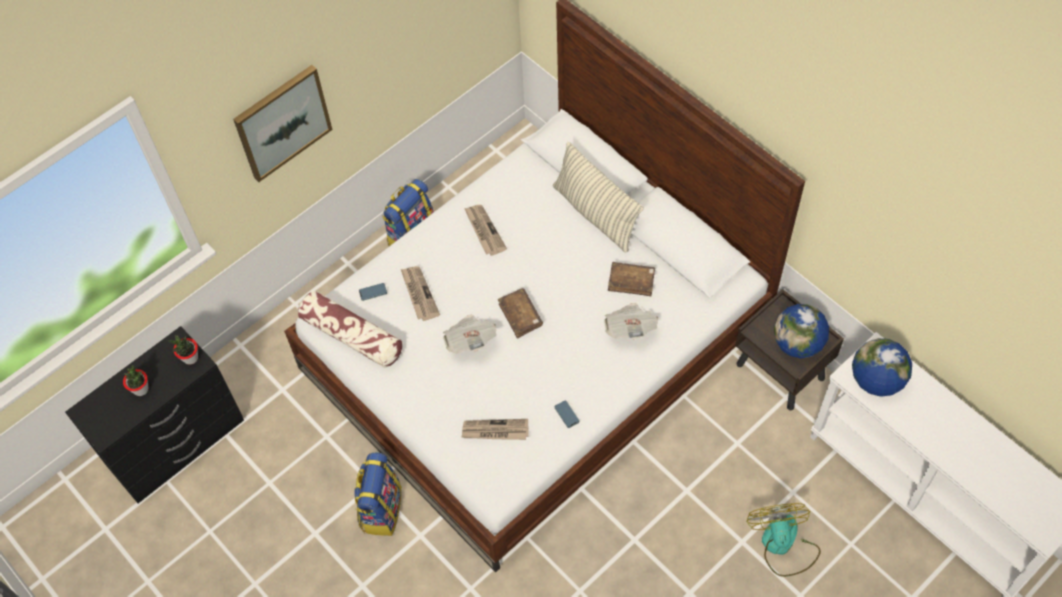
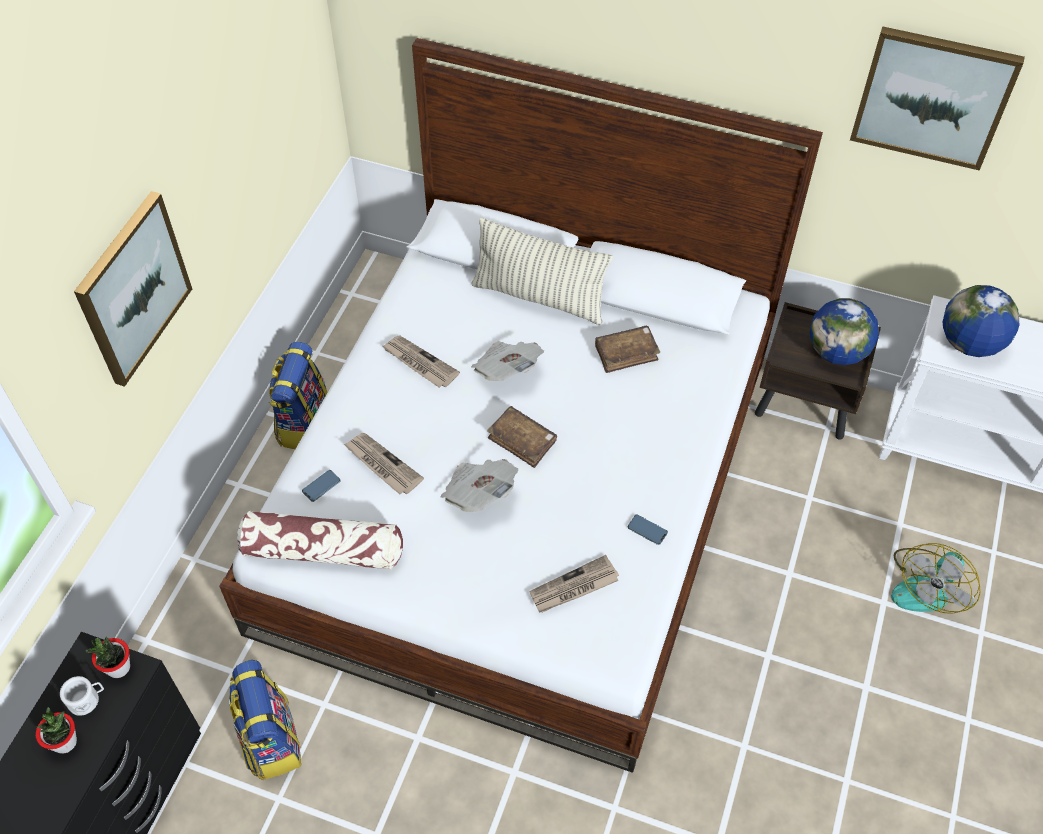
camera: 30 degrees left, 5 degrees down
(164, 369) = (87, 699): none -> white mug
(380, 509) = (445, 763): backpack -> backpack (270, 740)
(630, 328) = (657, 404): newspaper -> newspaper (507, 370)
(782, 545) = (927, 586): fan -> fan turned 105 degrees counterclockwise
(875, 190) = (933, 97): none -> picture

